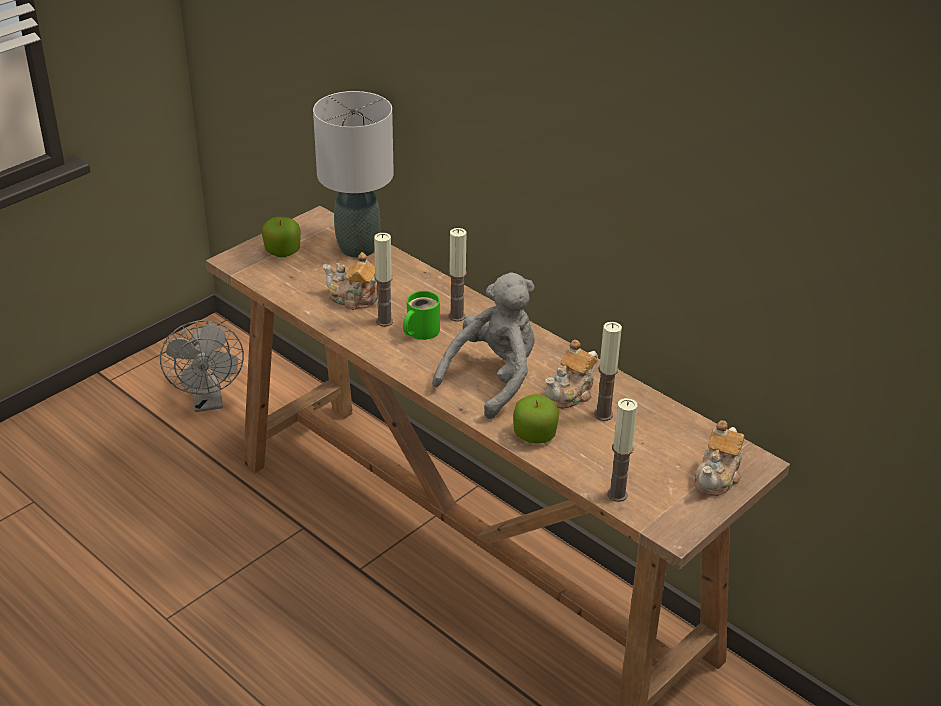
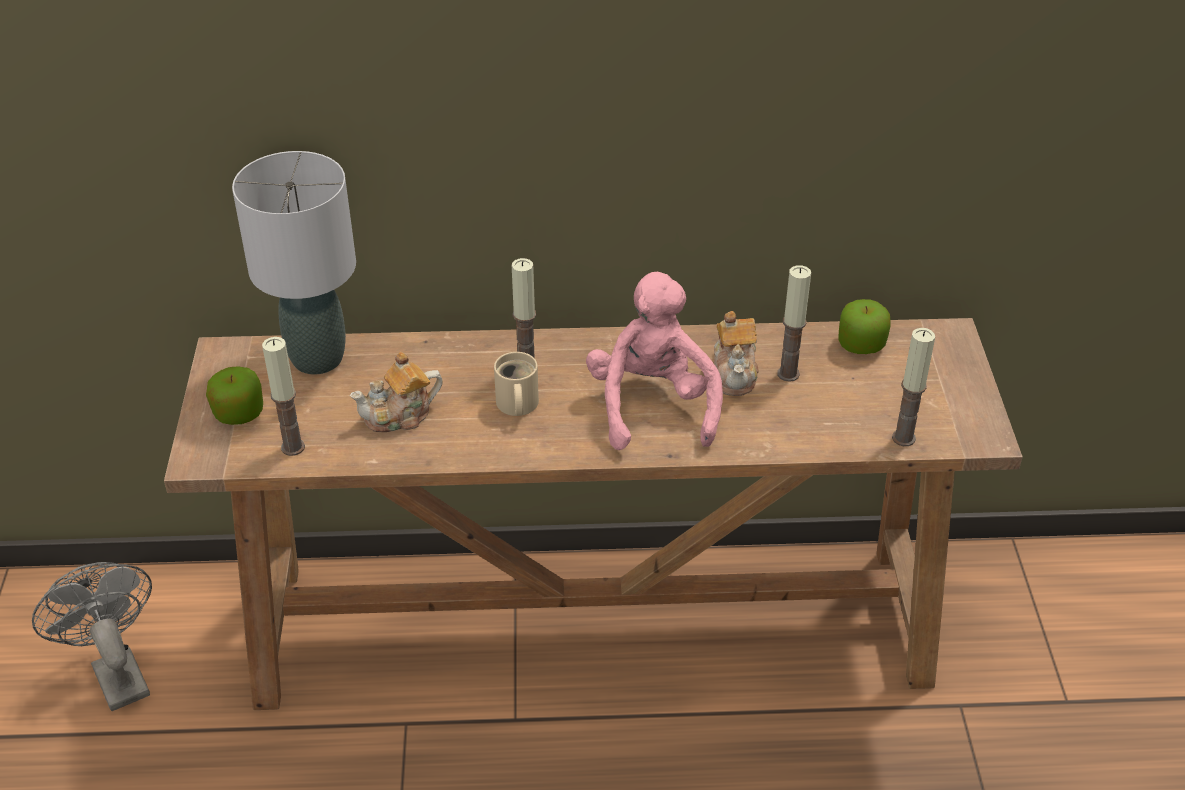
camera: 45 degrees left, 5 degrees up
(208, 402) = (116, 673): grey fan -> grey fan turned 150 degrees counterclockwise
(384, 321) = (466, 418): candle -> candle (293, 447)
(420, 331) = (516, 405): green mug -> beige mug
(493, 379) = (652, 405): grey plush toy -> pink plush toy
(535, 434) = (765, 433): apple -> apple (861, 344)
(718, 477) = (945, 366): teapot -> none

